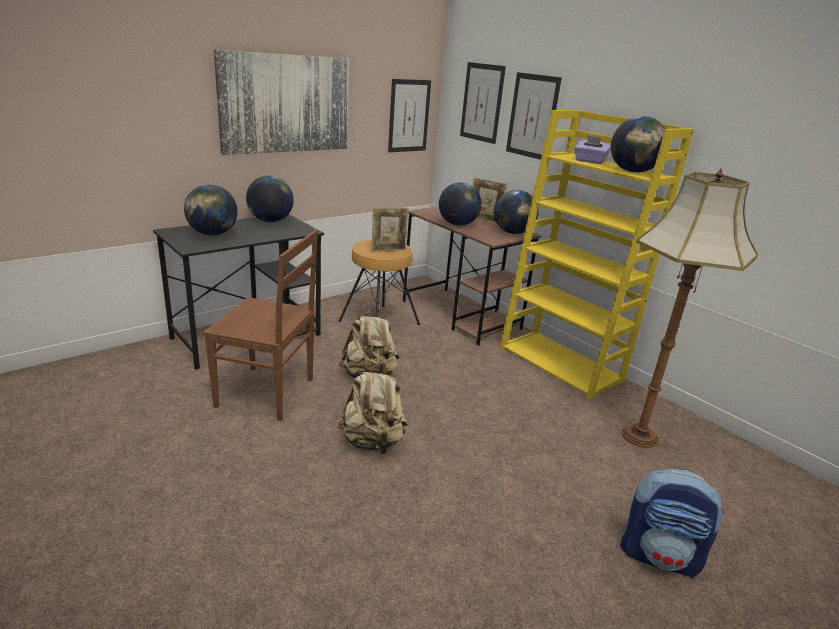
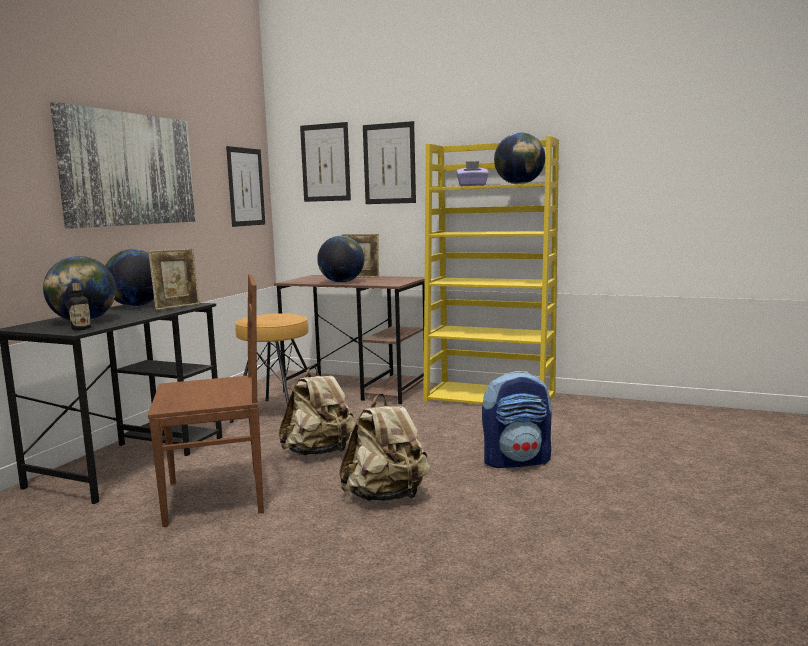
camera: 25 degrees left, 15 degrees down
(197, 246) = (81, 329): none -> bottle
(388, 250) = (282, 318): picture frame -> picture frame (177, 307)
(513, 233) = (401, 279): globe -> none
(638, 436) = (608, 423): floor lamp -> none
(660, 556) = (715, 486): backpack -> backpack (517, 461)

